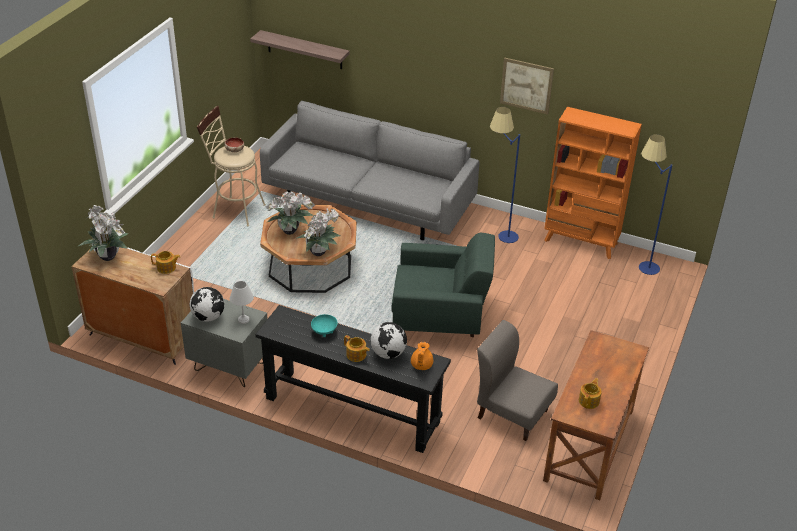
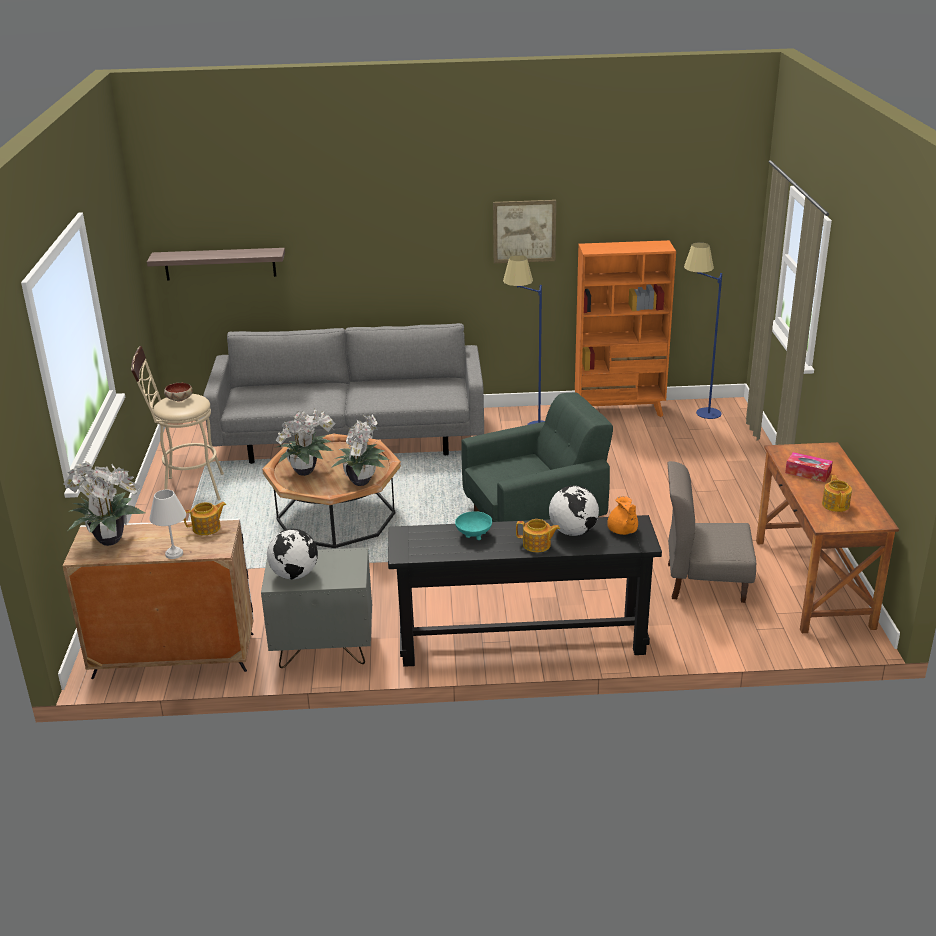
camera: 25 degrees left, 10 degrees down
(243, 319) = (344, 563): white table lamp -> white table lamp (173, 554)
(597, 366) = (808, 473): none -> tissue box

